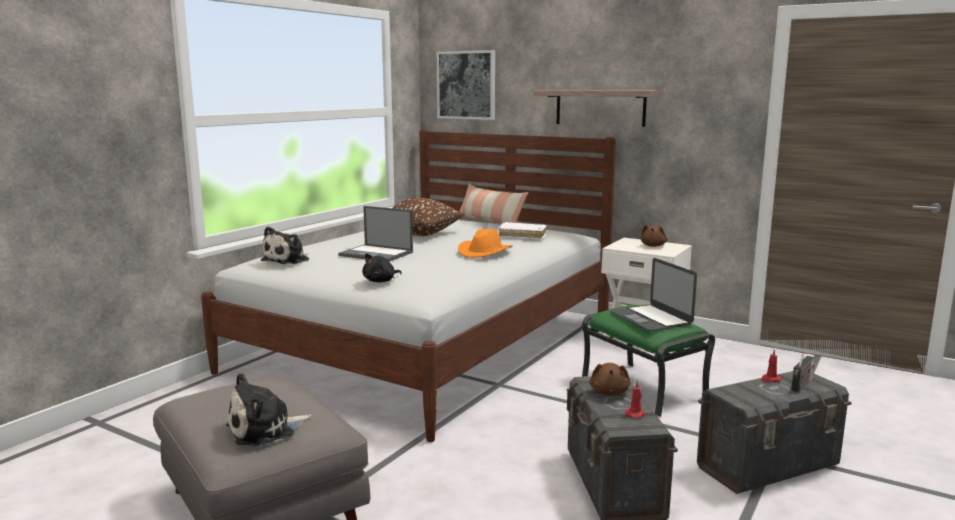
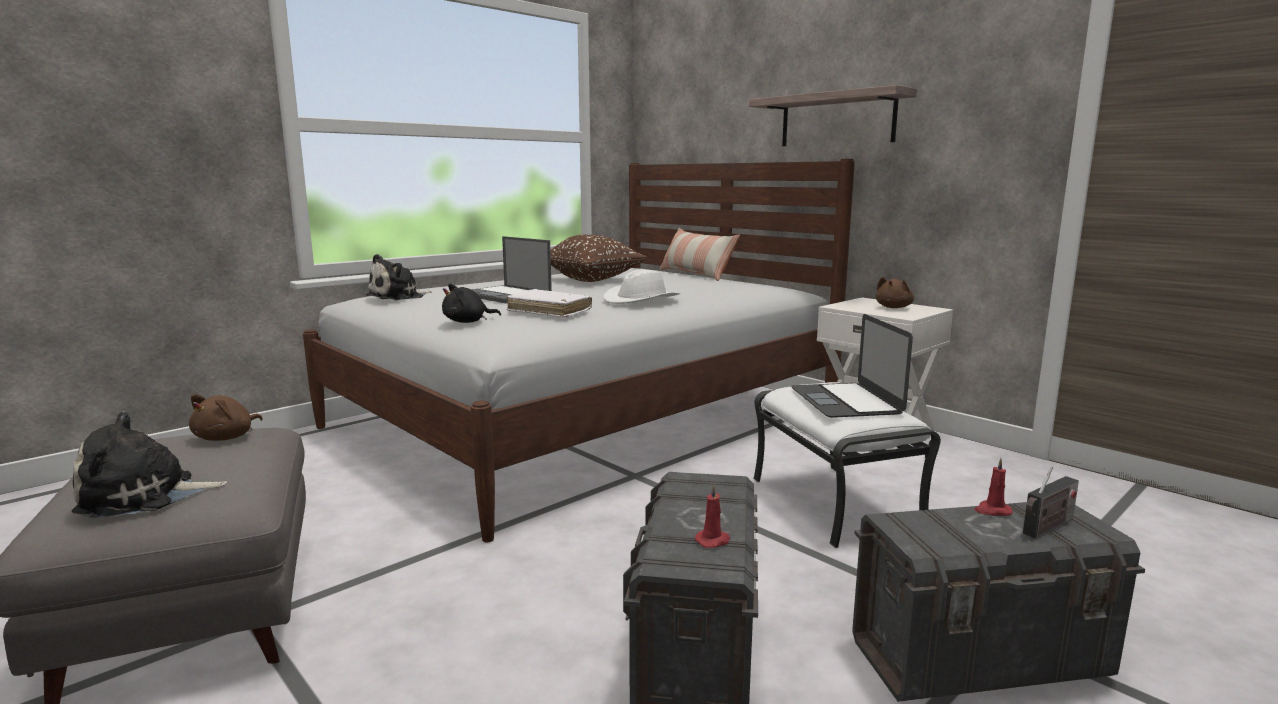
camera: 15 degrees right, 0 degrees up
(466, 85) = (681, 104): picture -> none
(484, 252) = (641, 300): orange hat -> white hat
(522, 236) = (715, 287): white book -> white book (549, 311)
(609, 392) = (701, 500): brown plush toy -> brown plush toy (227, 437)
(644, 388) = (836, 503): green ottoman -> white ottoman

